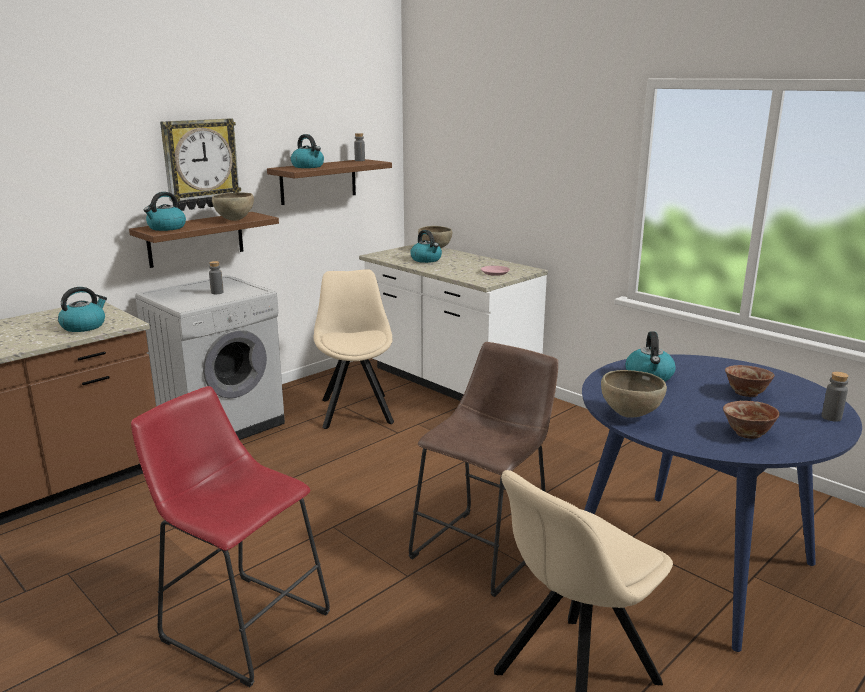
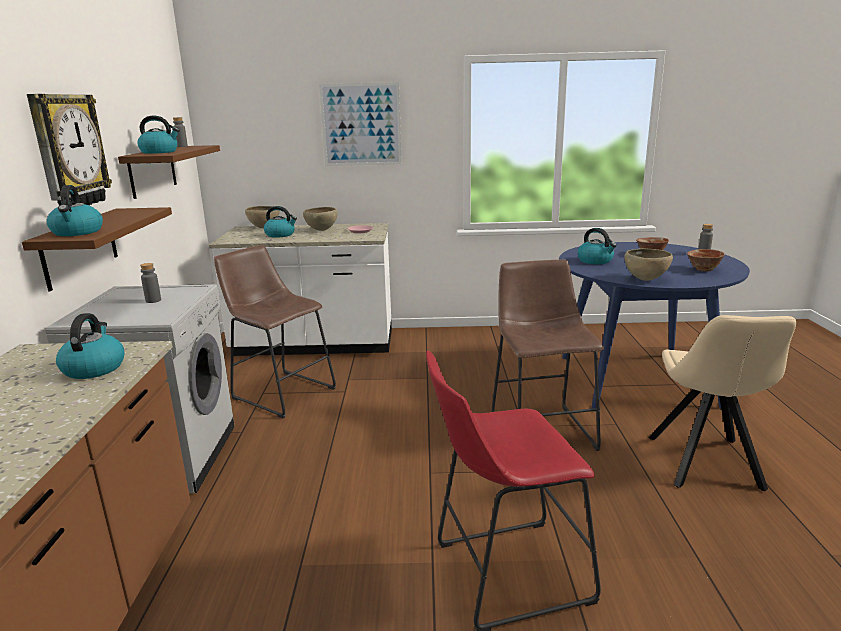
camera: 45 degrees left, 0 degrees up
(235, 220) = (133, 215): brown bowl -> brown bowl (321, 230)
(356, 411) = (280, 391): beige chair -> brown stool
(535, 153) = (361, 125): none -> picture

